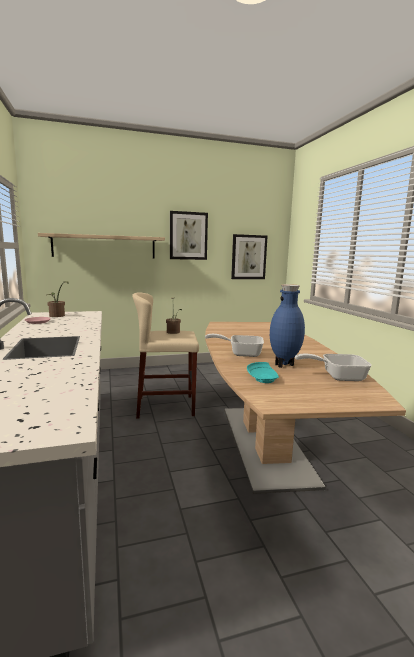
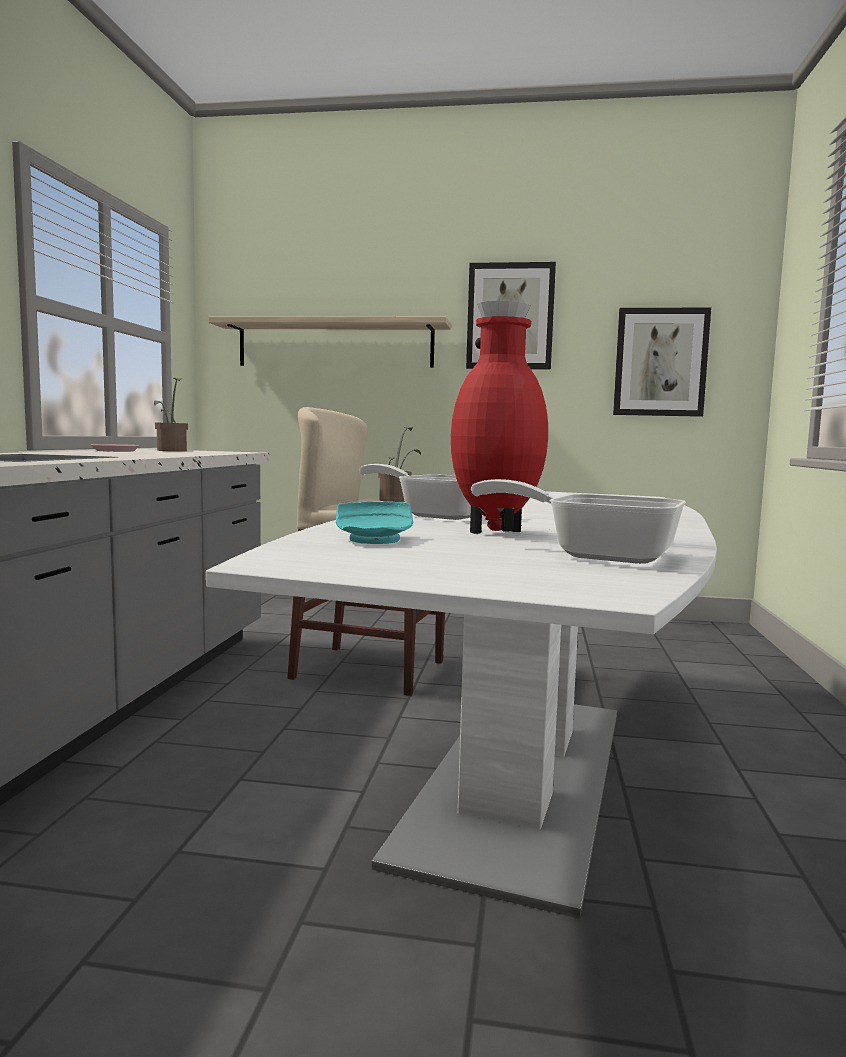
camera: 25 degrees right, 5 degrees down
(264, 442) = (522, 775): brown dining table -> white dining table
(285, 365) = (496, 532): blue vase -> red vase

